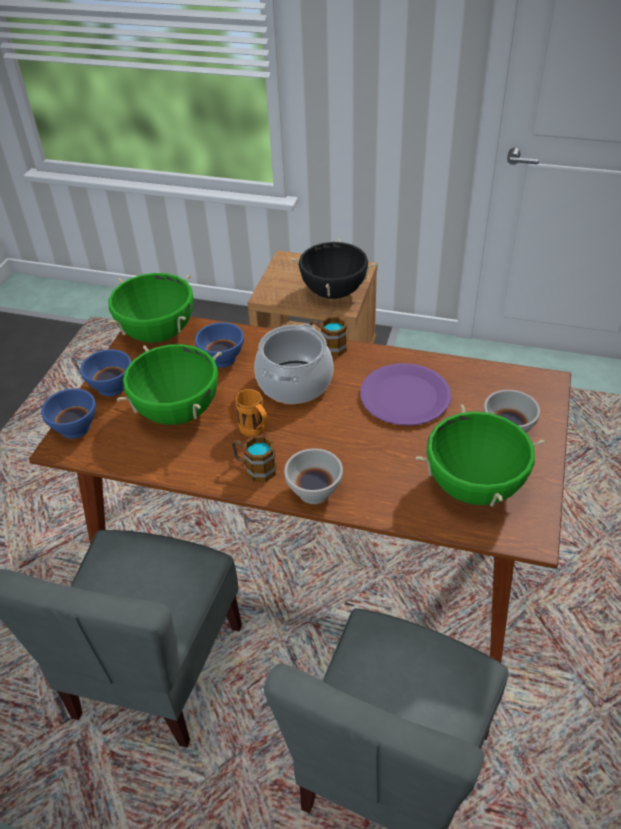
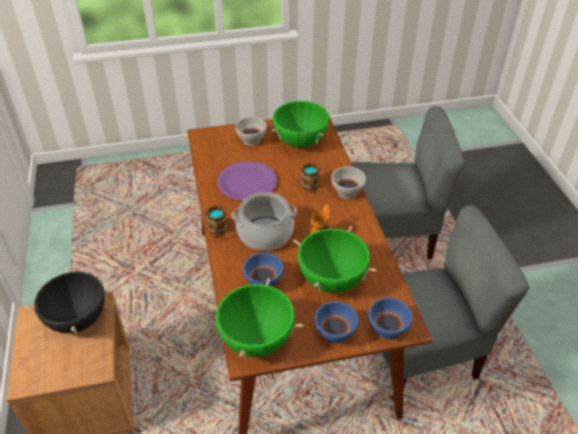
camera: 120 degrees left, 0 degrees up
(255, 468) = (349, 222): mug -> mug (310, 187)

